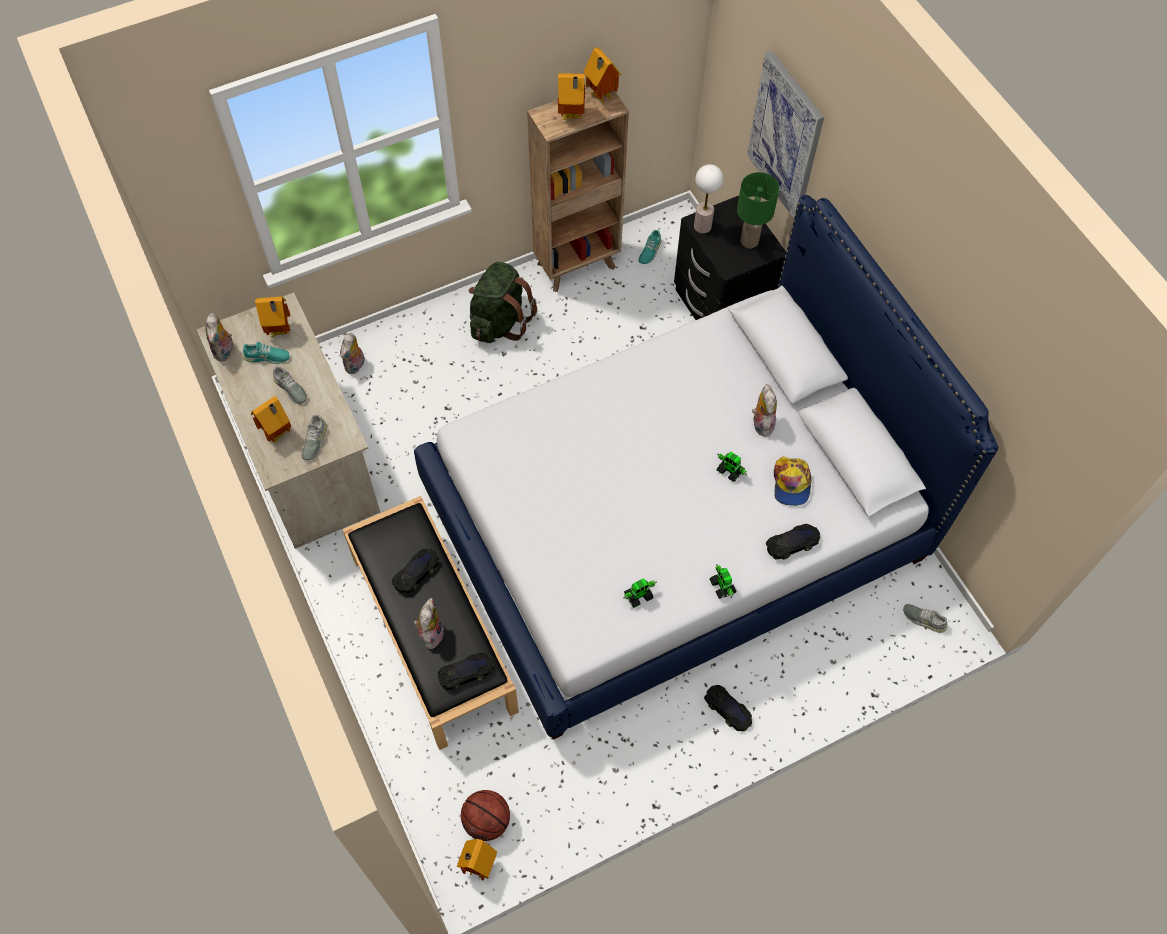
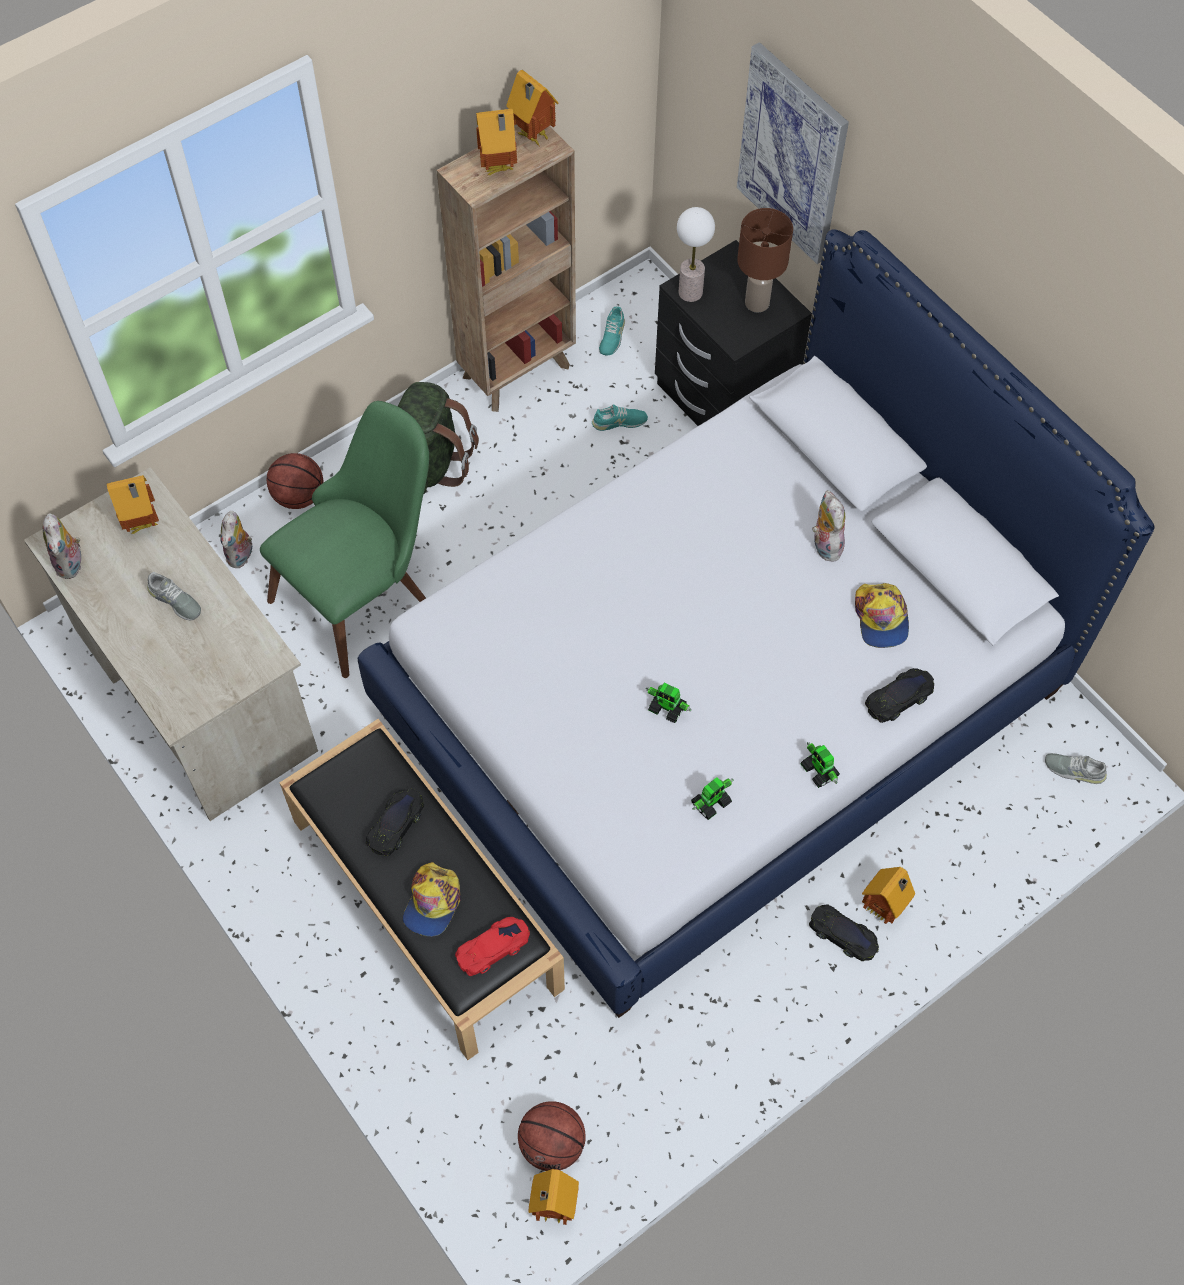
camera: 10 degrees left, 0 degrees up
(266, 357) = (132, 562): turquoise shoe -> turquoise shoe (619, 422)
(278, 434) = (171, 667): toy house -> toy house (884, 909)
(314, 441) = (224, 667): grey shoe -> none
(404, 330) = (298, 496): none -> basketball
(430, 633) = (432, 902): plush toy -> cap
(437, 404) = (365, 591): none -> green chair
(466, 673) = (493, 948): black toy car -> red toy car
(730, 471) = (797, 615): toy robot -> toy robot (667, 708)
(749, 240) = (756, 302): green table lamp -> brown table lamp

